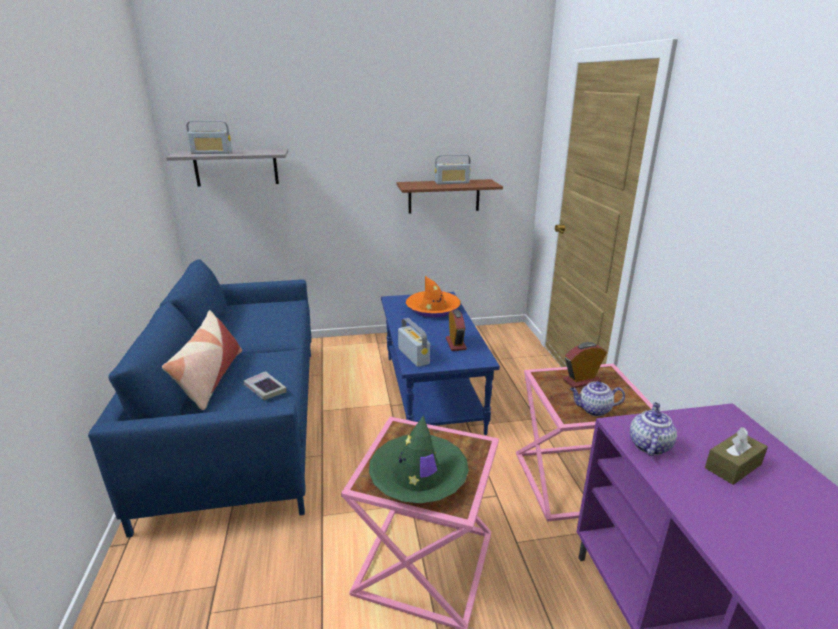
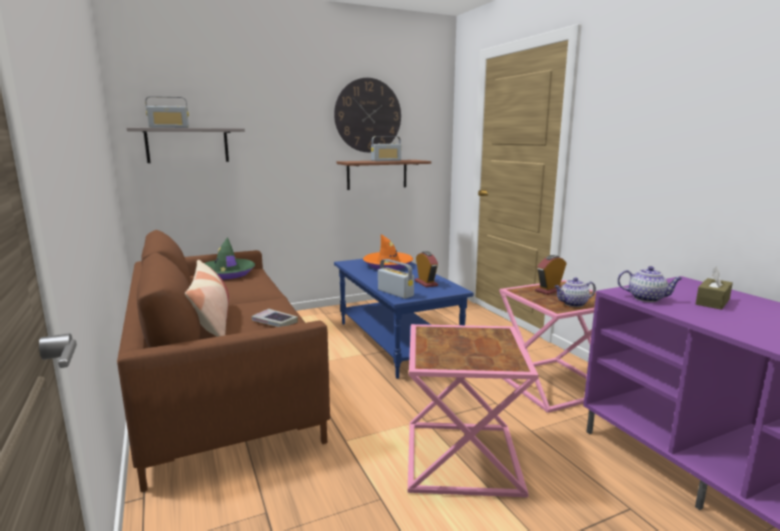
camera: 15 degrees left, 10 degrees down
(242, 423) = (221, 385): blue sofa -> brown sofa
(418, 476) = (468, 354): green hat -> green hat (227, 274)
(434, 129) = (368, 115): none -> wall clock
(649, 445) = (647, 298): teapot -> teapot turned 105 degrees clockwise

